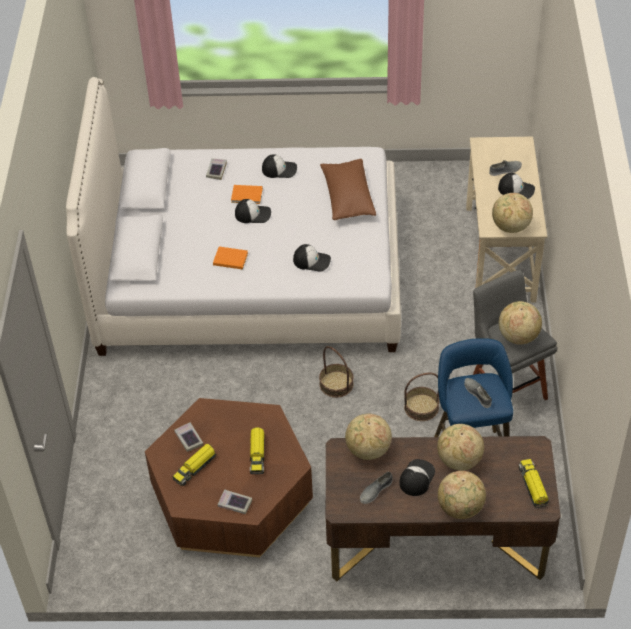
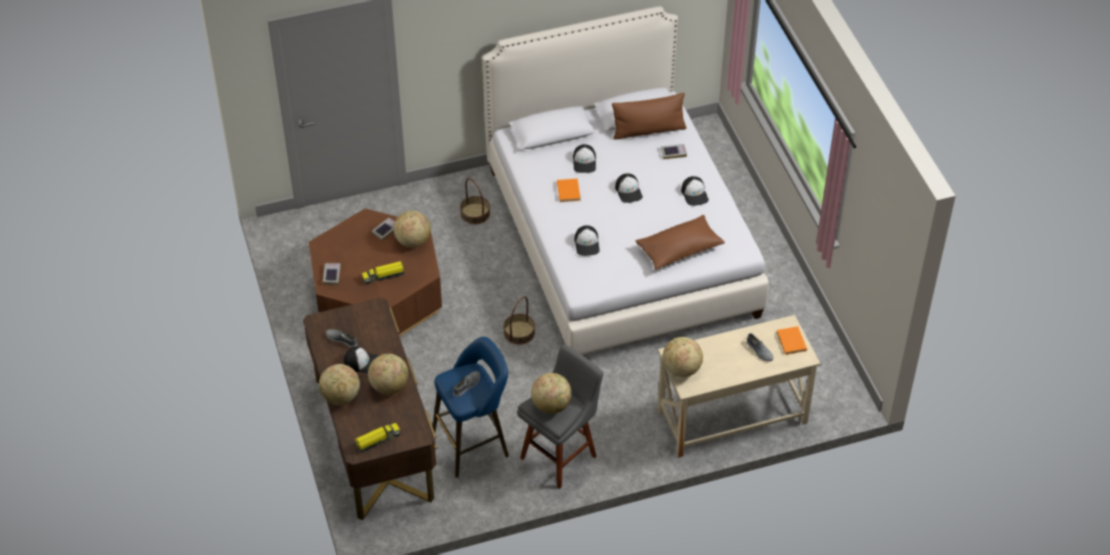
camera: 70 degrees right, 0 degrees up
(176, 180) = (648, 130): none -> brown pillow
(195, 468) = (358, 242): toy truck -> none
(247, 196) = (650, 181): orange book -> orange book (791, 342)
(368, 450) = (381, 325): globe -> globe (413, 241)
(421, 407) = (515, 397): basket -> basket (475, 213)
(516, 189) = (736, 364): cap -> cap (584, 162)

